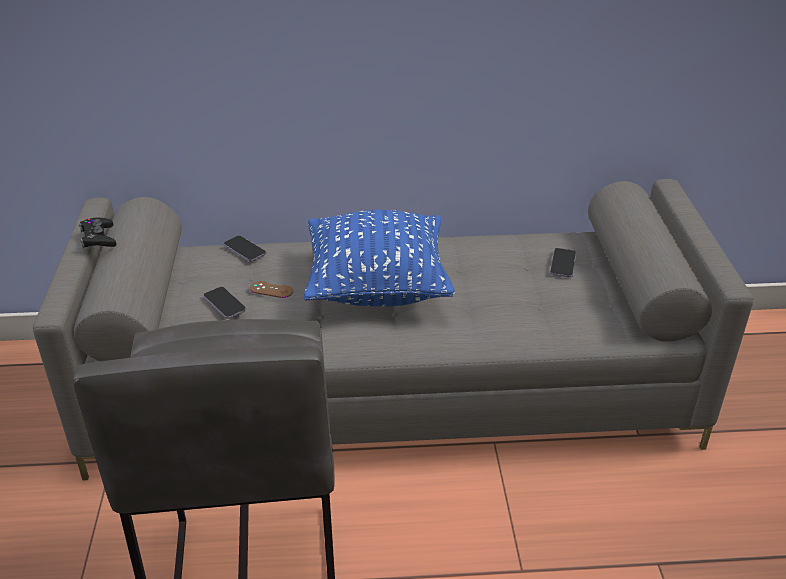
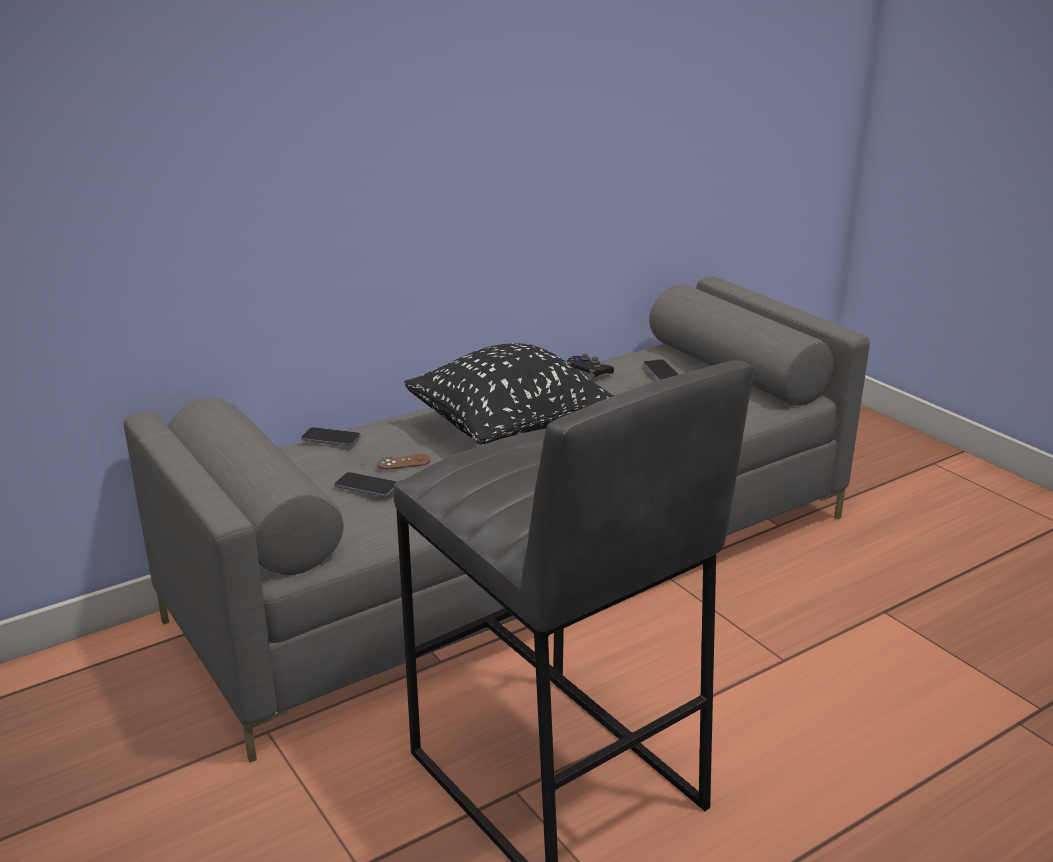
camera: 30 degrees left, 10 degrees down
(98, 238) = (198, 442): black game controller -> black game controller (588, 372)
(377, 287) = (510, 433): blue pillow -> black pillow

